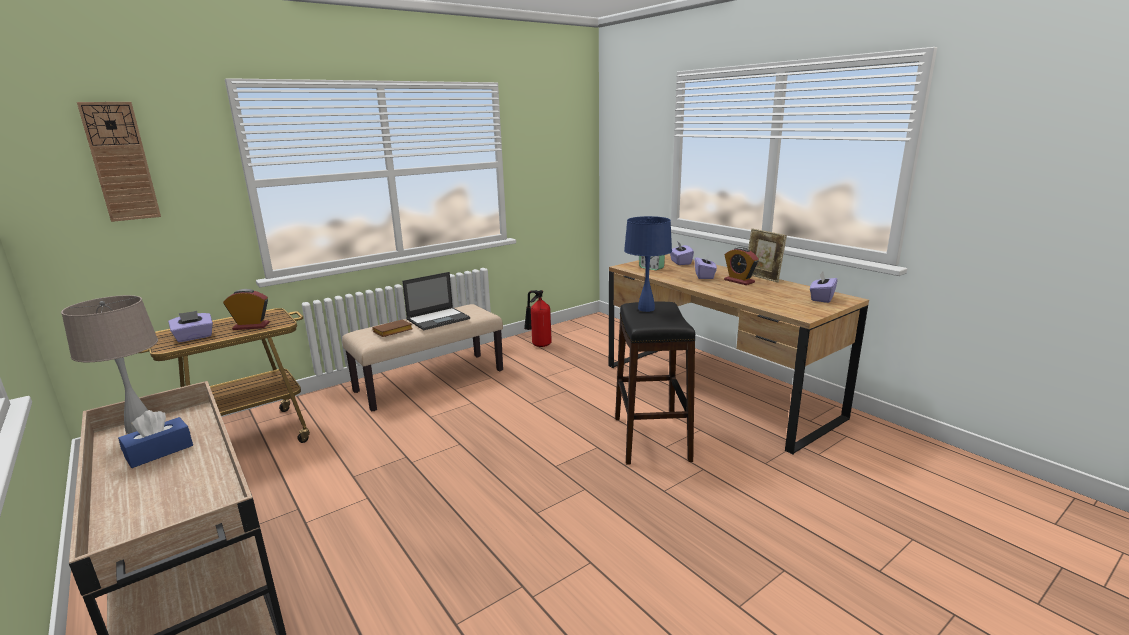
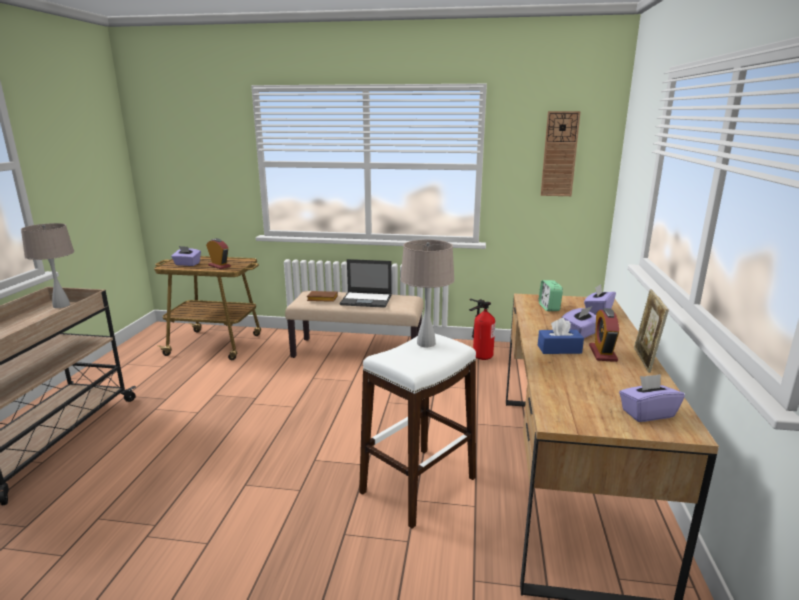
camera: 45 degrees right, 0 degrees up
(121, 162) = (189, 142): wall clock -> wall clock (559, 154)
(159, 451) = (37, 320): blue tissue box -> blue tissue box (559, 349)
(646, 309) = (426, 343): blue table lamp -> beige table lamp
(651, 438) = (418, 485): black stool -> white stool

